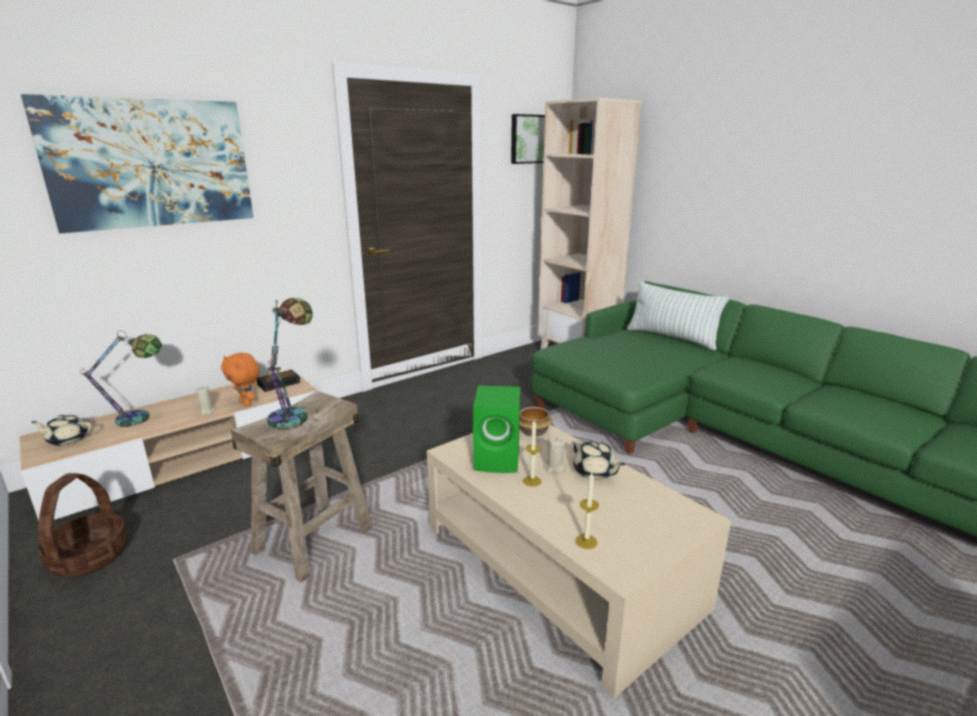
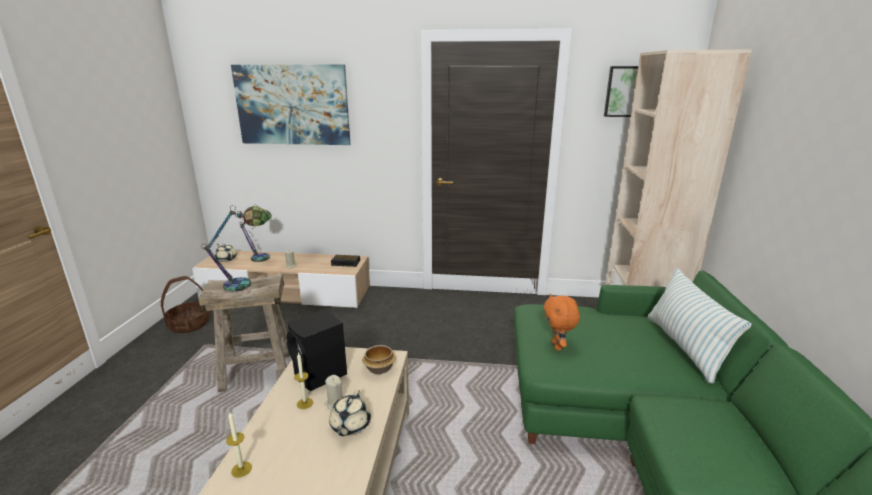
camera: 45 degrees right, 0 degrees up
(246, 403) = (312, 269): orange plush toy -> orange plush toy (557, 346)
(499, 459) = (320, 375): green speaker -> black speaker

